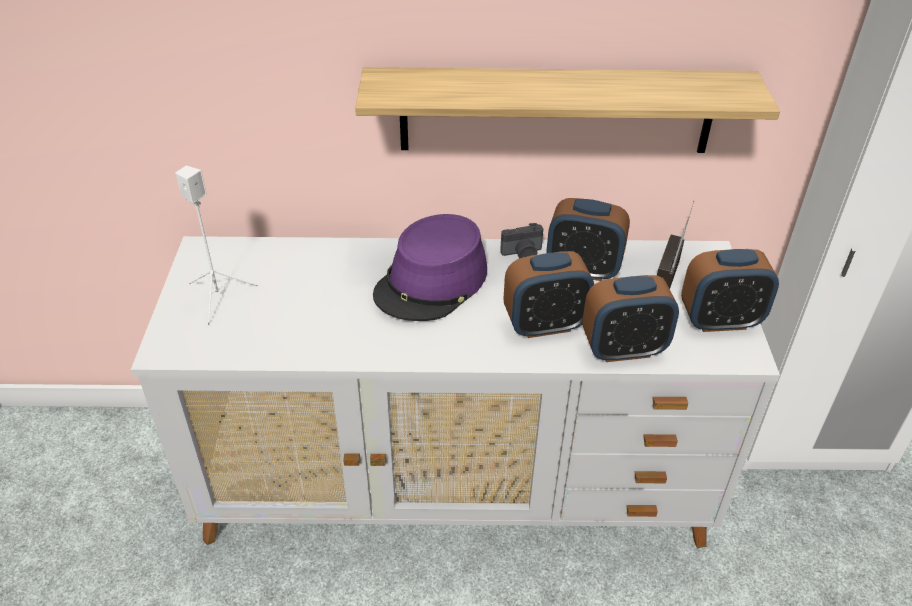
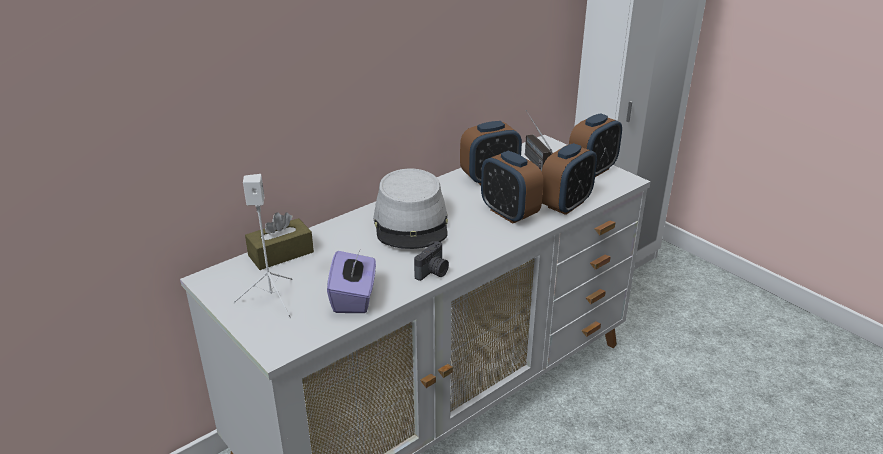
camera: 40 degrees left, 10 degrees down
(279, 337) = (354, 298): none -> purple tissue box
(281, 254) = (281, 254): none -> brown tissue box
(432, 282) = (411, 223): purple hat -> grey hat
(522, 254) = (444, 185): camera -> camera (433, 272)
(545, 325) = (509, 213): alarm clock -> alarm clock turned 105 degrees clockwise
(556, 110) = (441, 68): shelf -> none

